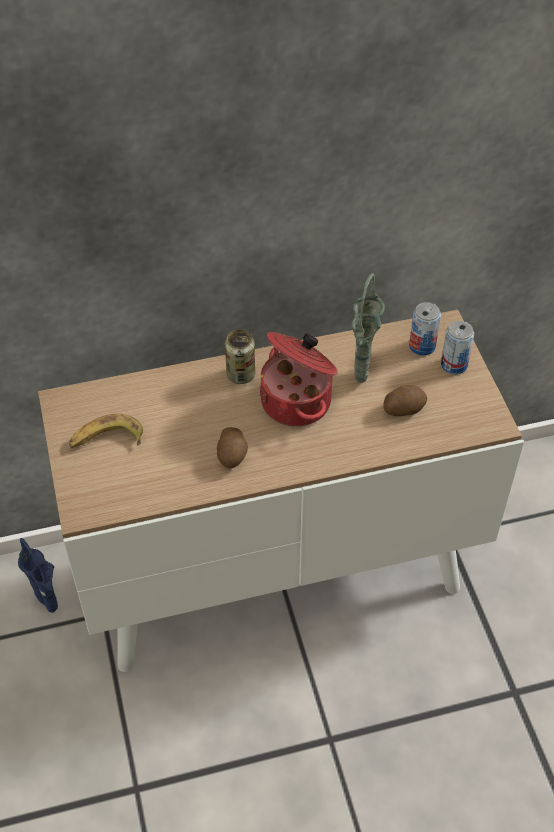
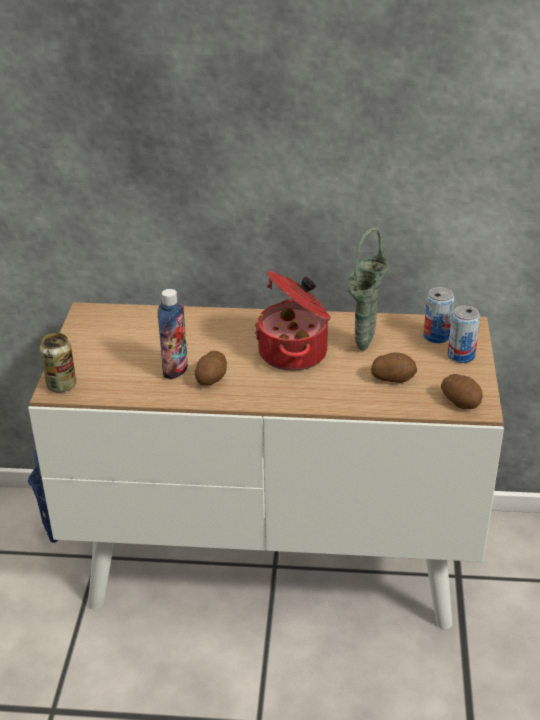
camera: 20 degrees right, 15 degrees down
(106, 440) = (108, 345): banana -> none
(190, 453) = (175, 369): none -> bottle
(240, 375) = (253, 324): can -> can (61, 385)
(476, 421) = (461, 401): none -> potato

